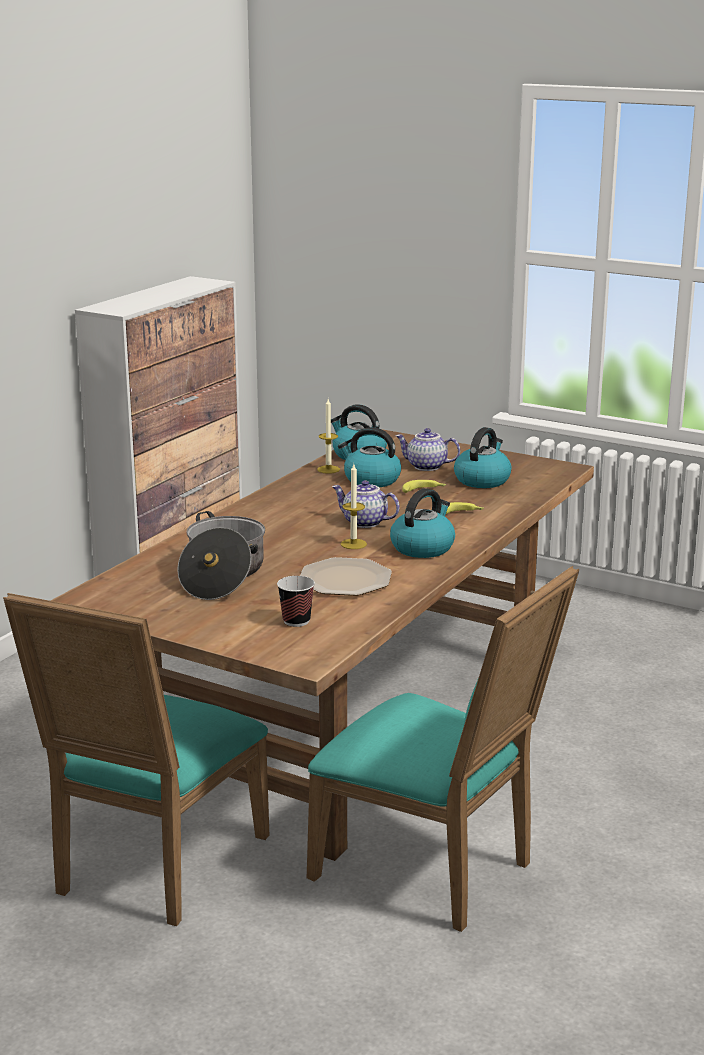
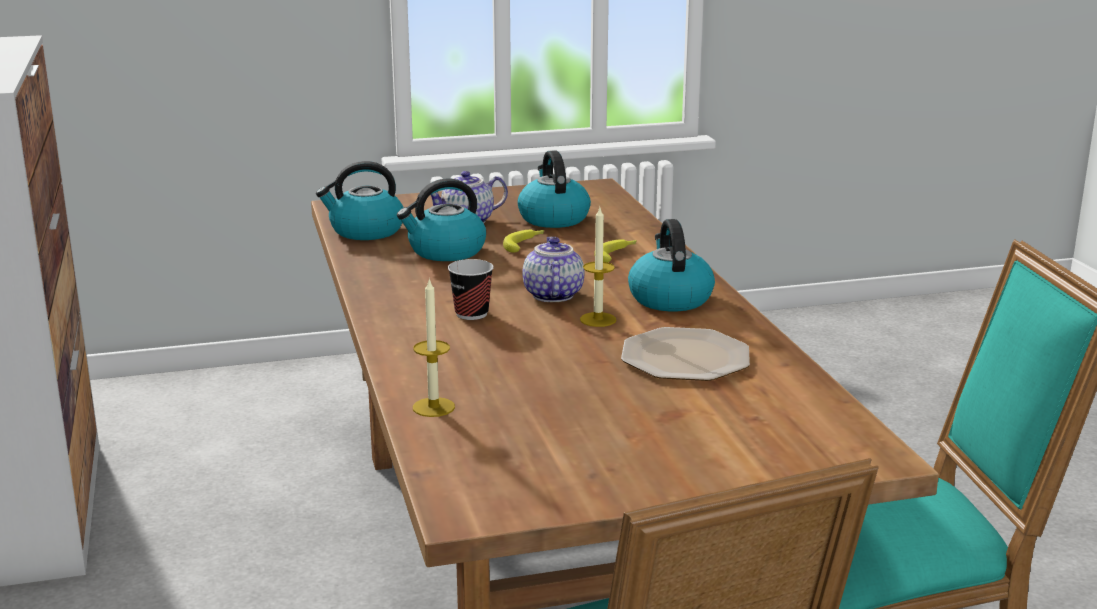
camera: 45 degrees left, 0 degrees up
(222, 575) = (554, 407): cooking pot -> none
(296, 621) = (756, 421): cup -> cup (471, 314)
(328, 469) = (372, 255): candle -> candle (433, 407)
(364, 523) = (551, 295): teapot -> teapot turned 105 degrees clockwise

